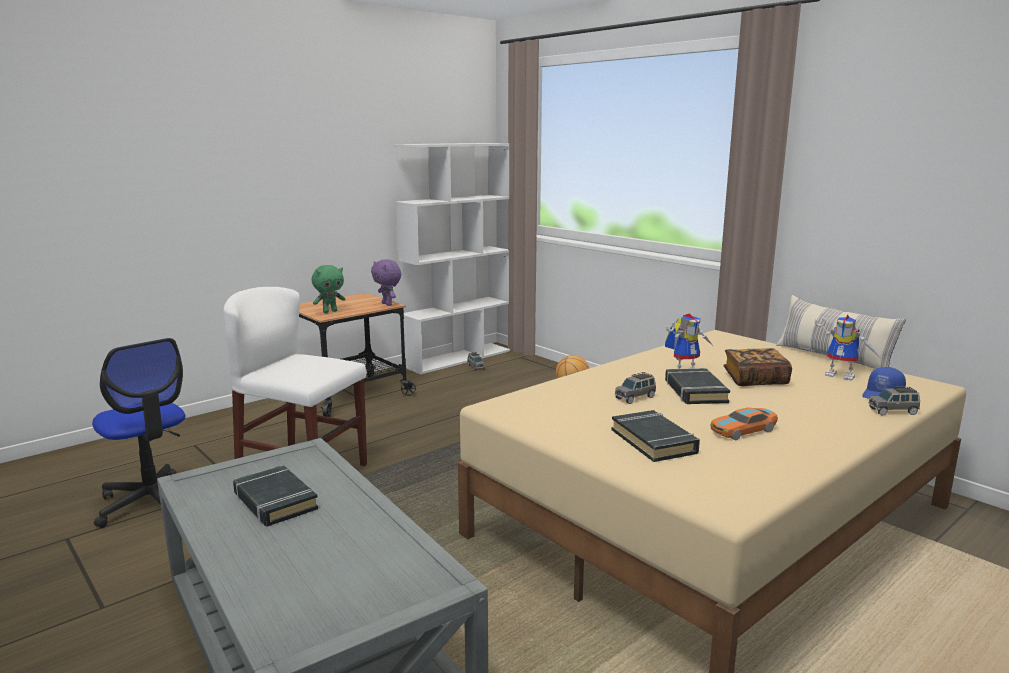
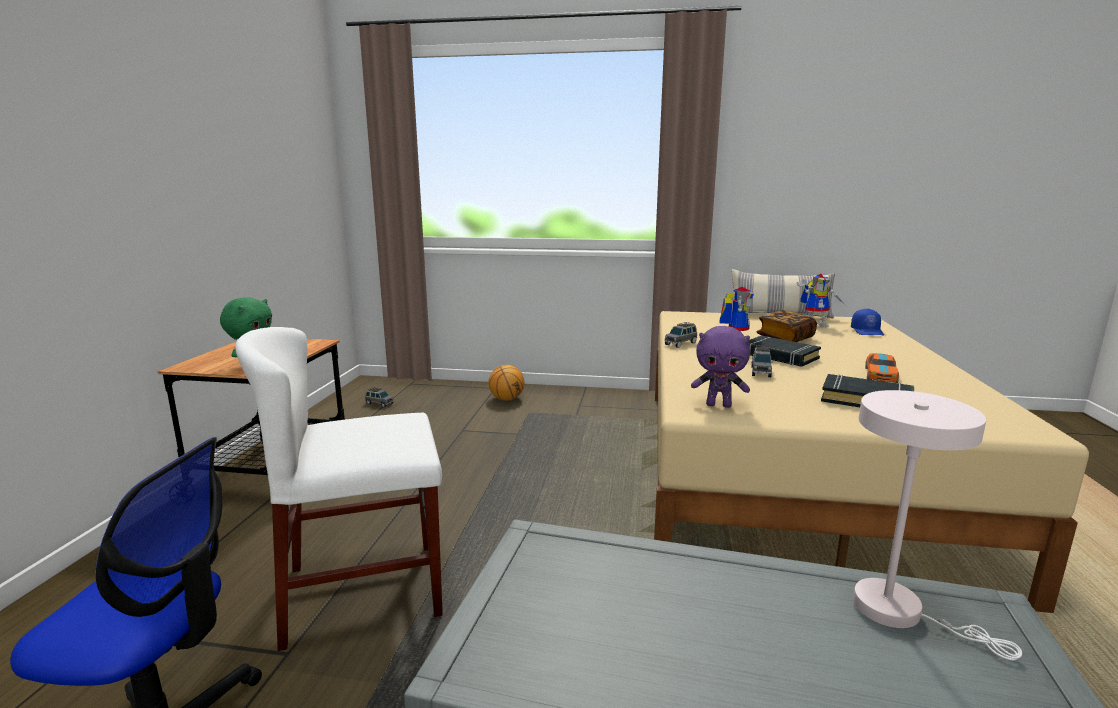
camera: 40 degrees left, 0 degrees up
(274, 501) = (647, 626): black book -> none
(387, 304) = (314, 342): purple plush toy -> purple plush toy (719, 405)
(392, 555) = (899, 611): none -> white table lamp
(458, 358) = (344, 400): white bookcase -> none
(893, 411) = (899, 339): grey toy car -> grey toy car (681, 343)

